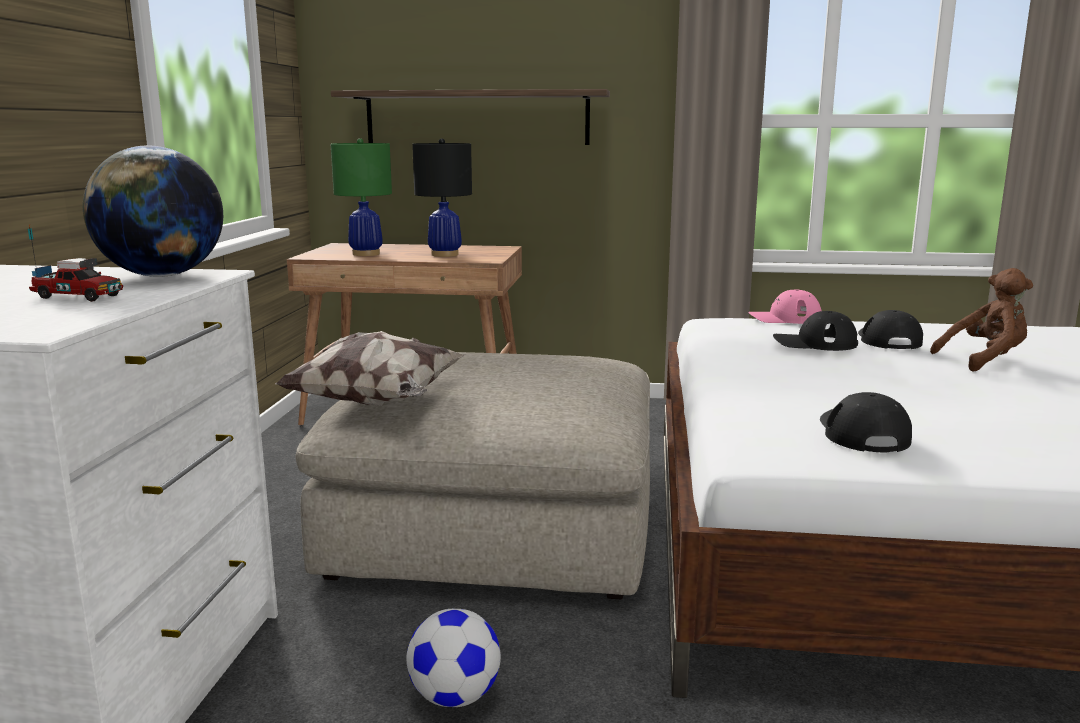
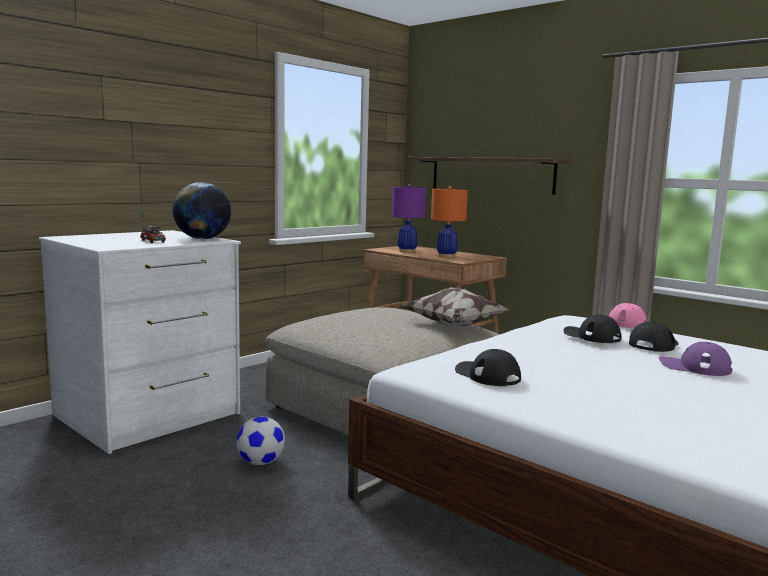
camera: 35 degrees right, 5 degrees down
(366, 254) = (407, 251): green table lamp -> purple table lamp
(378, 403) = (315, 321): pillow -> pillow (454, 326)
(445, 254) = (446, 256): black table lamp -> orange table lamp
(862, 433) = (487, 375): black cap -> black cap turned 75 degrees counterclockwise
(985, 360) = (694, 367): brown plush toy -> purple cap

